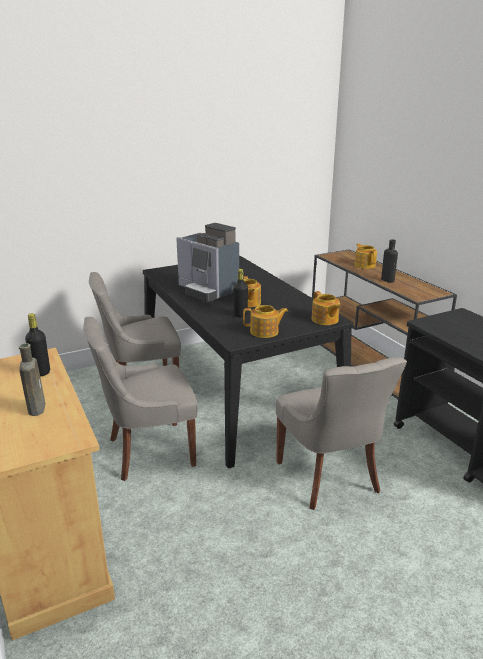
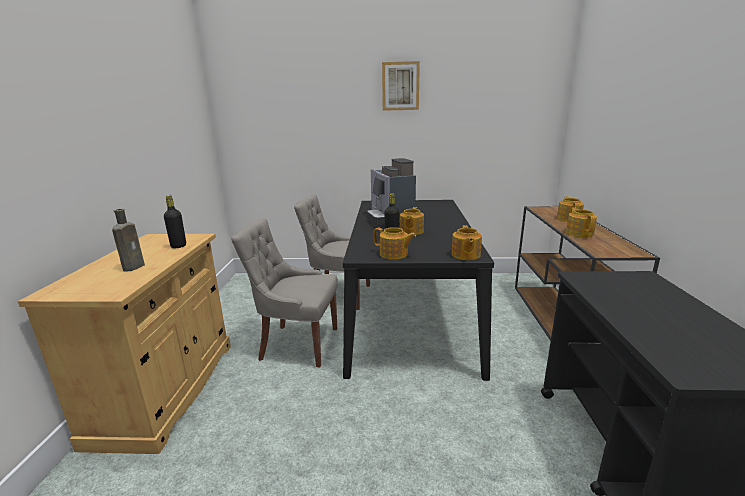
camera: 30 degrees right, 5 degrees down
(176, 132) = (400, 86): none -> picture
(329, 478) = (427, 422): grey chair -> none
(386, 280) = (579, 233): black bottle -> teapot

